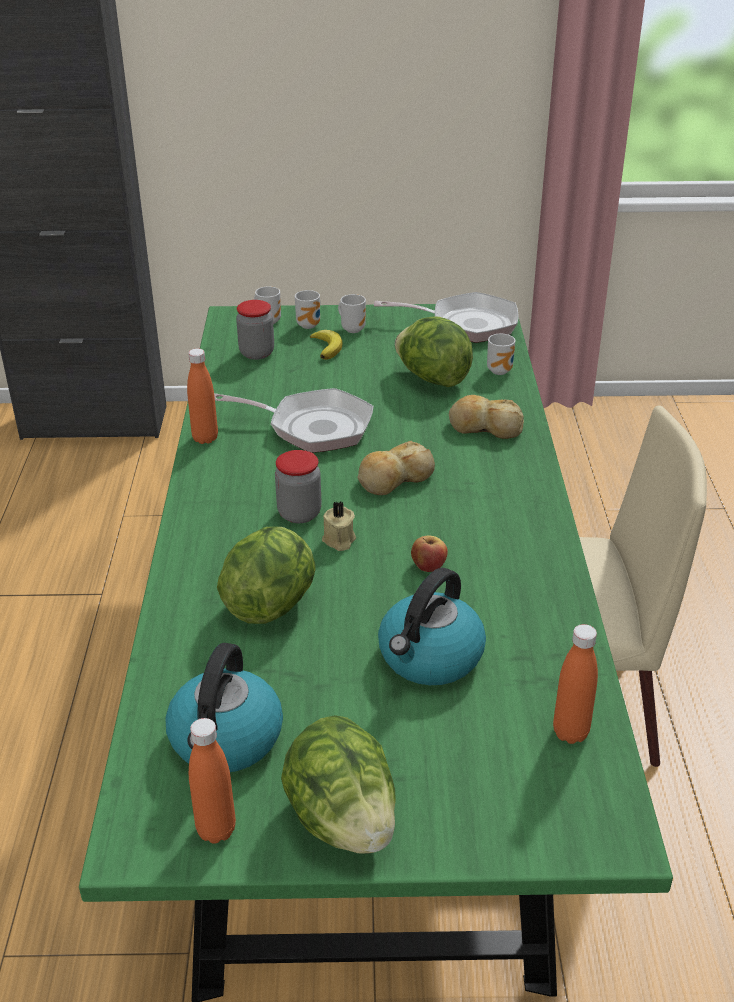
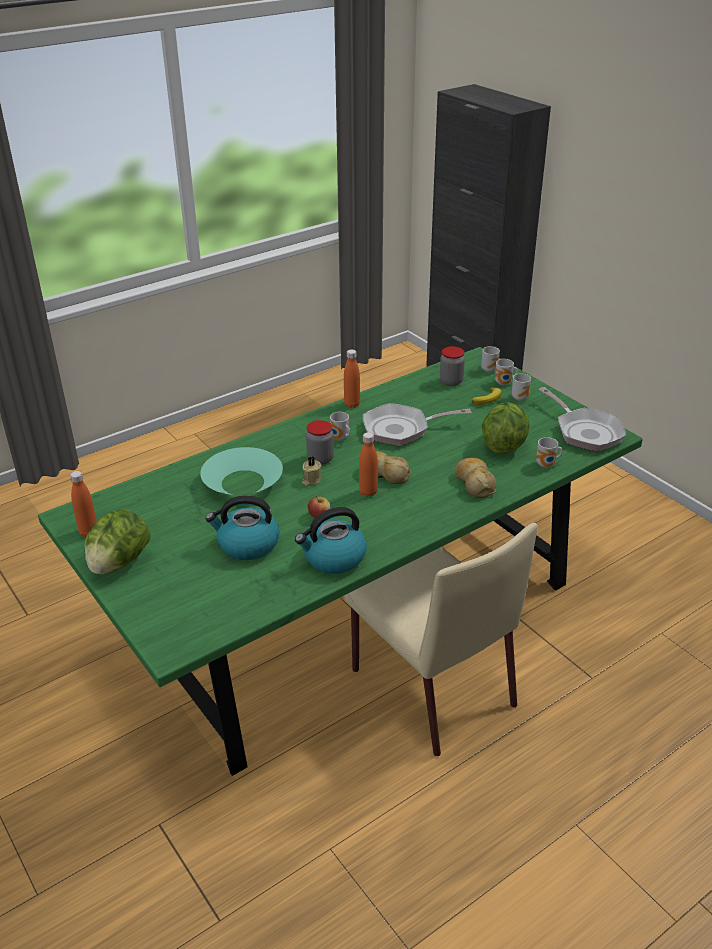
camera: 55 degrees right, 0 degrees up
(226, 740) = (141, 511): kettle -> kettle (333, 558)
(271, 603) = (242, 482): lettuce -> turquoise bowl
(273, 479) = (340, 439): none -> mug
(312, 427) = (401, 429): frying pan -> frying pan turned 105 degrees clockwise
(570, 732) = (231, 610): orange bottle -> orange bottle (368, 492)

